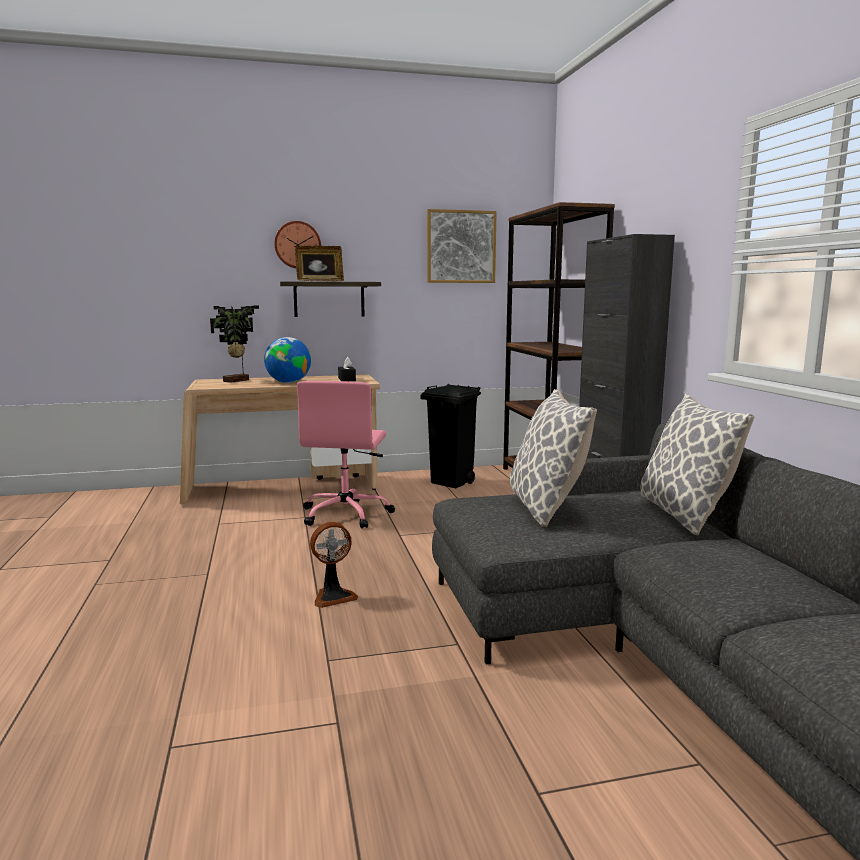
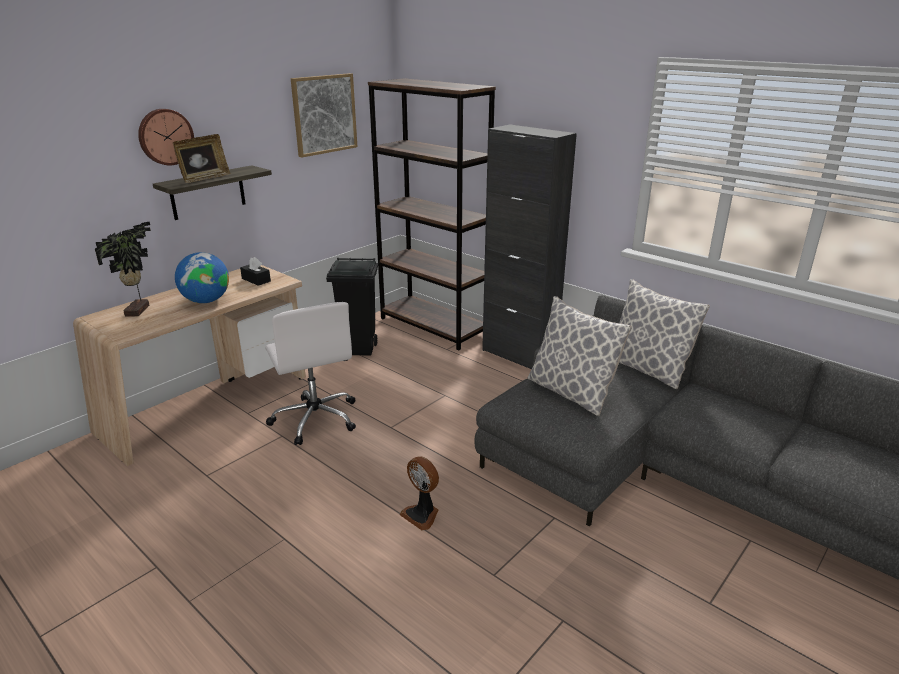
camera: 35 degrees left, 15 degrees up
(333, 596) = (422, 514): fan -> fan turned 105 degrees clockwise
(346, 514) = (315, 418): pink office chair -> white office chair

